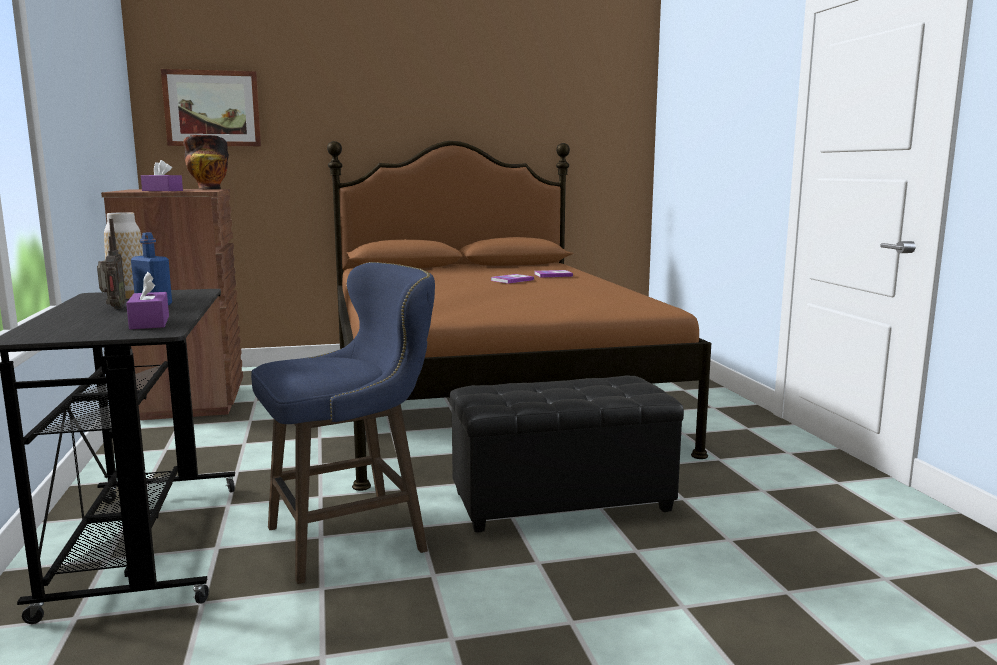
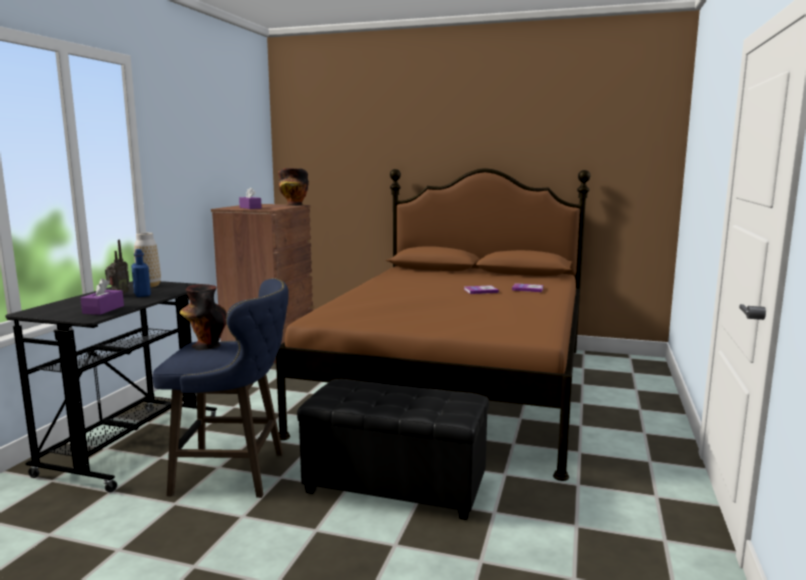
camera: 30 degrees right, 0 degrees up
(212, 108) = (319, 146): picture -> none
(304, 362) = (205, 345): none -> vase

